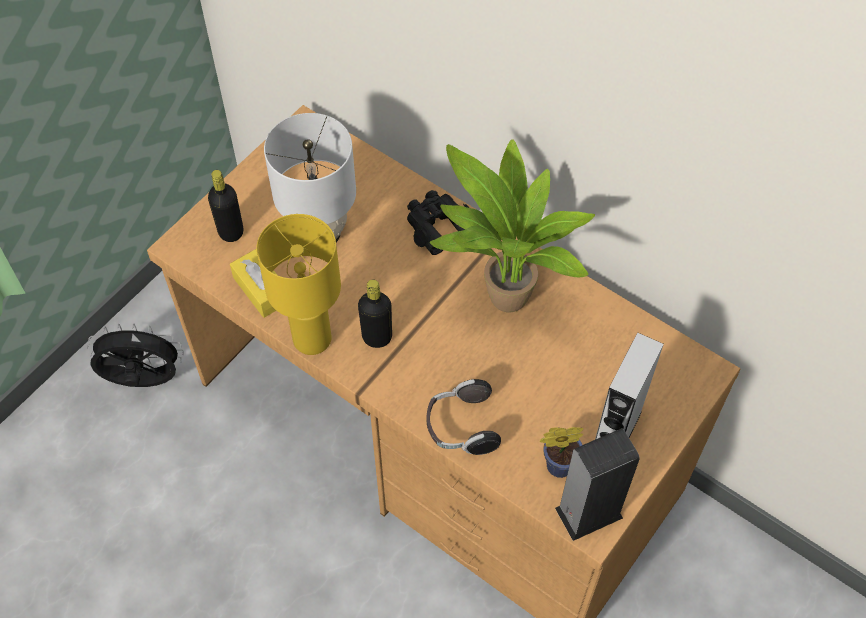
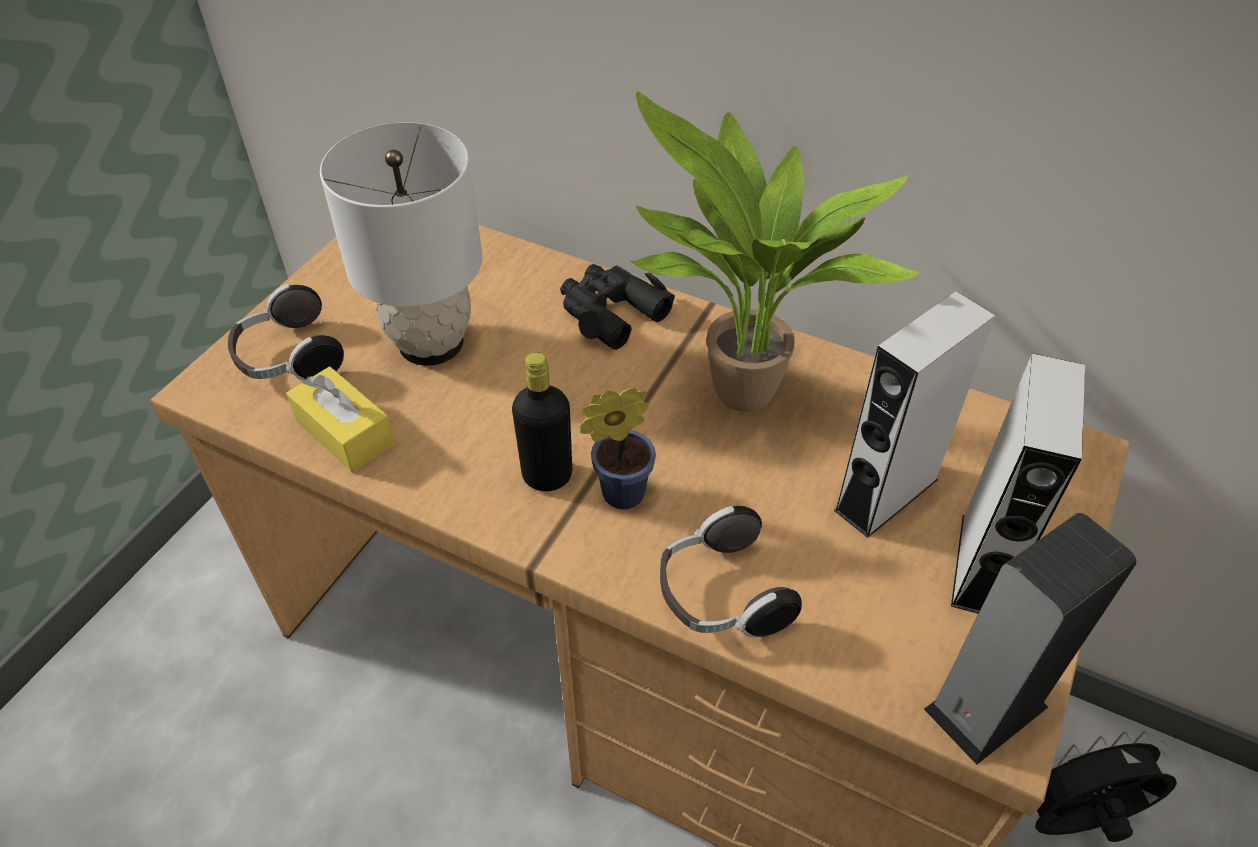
camera: 10 degrees left, 10 degrees down
(143, 382) = (194, 646): black fan -> black fan (1071, 821)
(231, 232) = (288, 359): black bottle -> headphones
(312, 340) = (438, 495): yellow table lamp -> none
(556, 466) = (900, 635): potted plant -> potted plant (617, 494)
(575, 380) = (886, 495): none -> grey speaker

